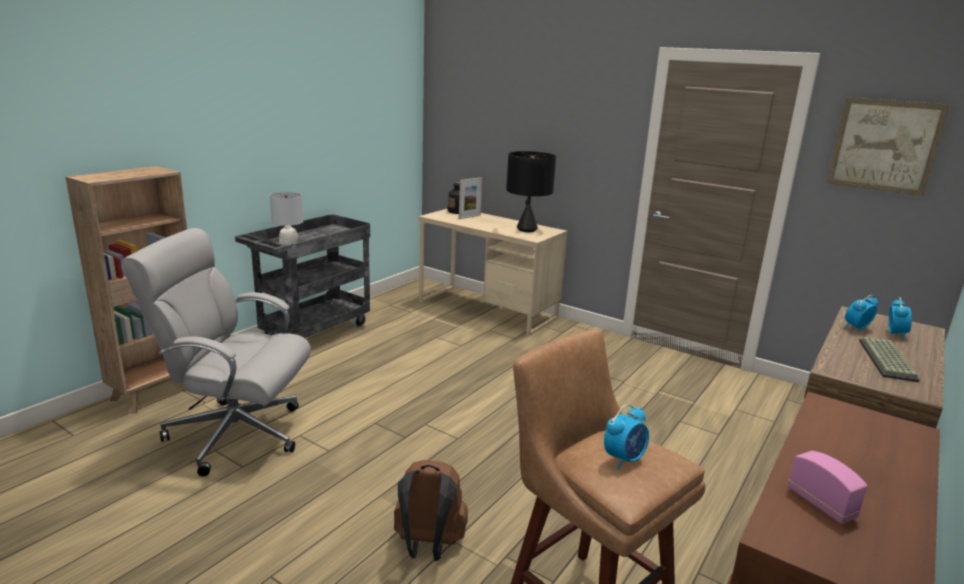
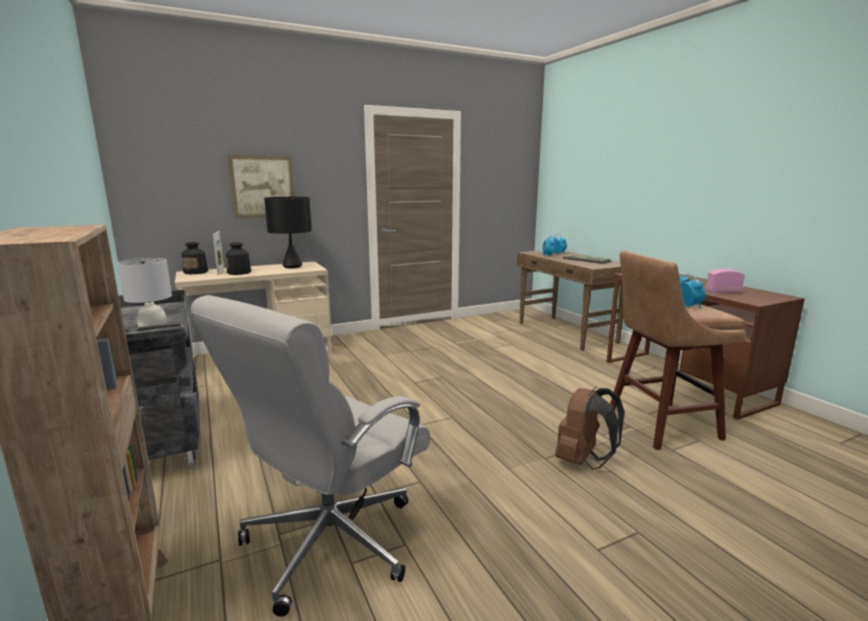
camera: 60 degrees left, 5 degrees down
(475, 222) = (239, 273): none -> bottle
(884, 145) = (497, 164): picture -> picture (263, 186)

